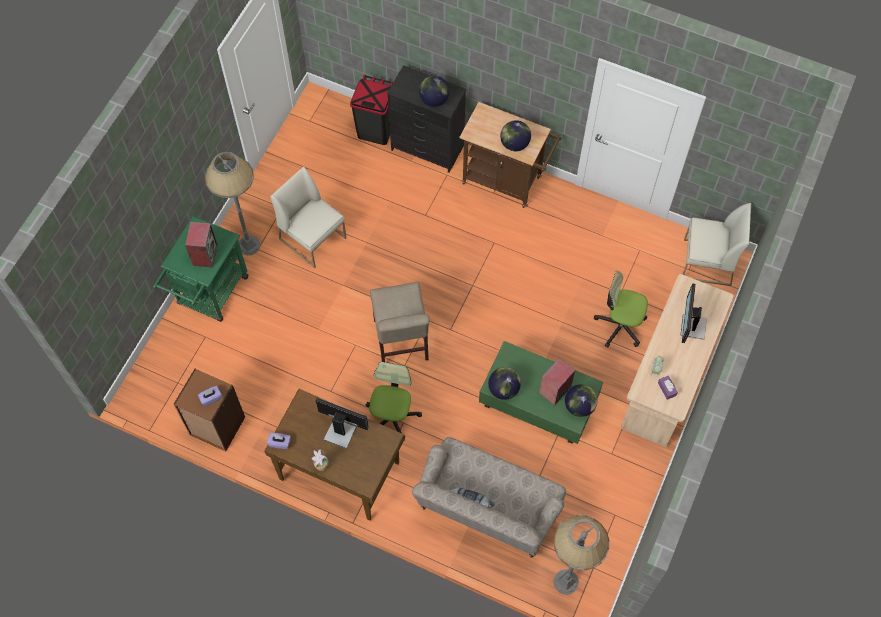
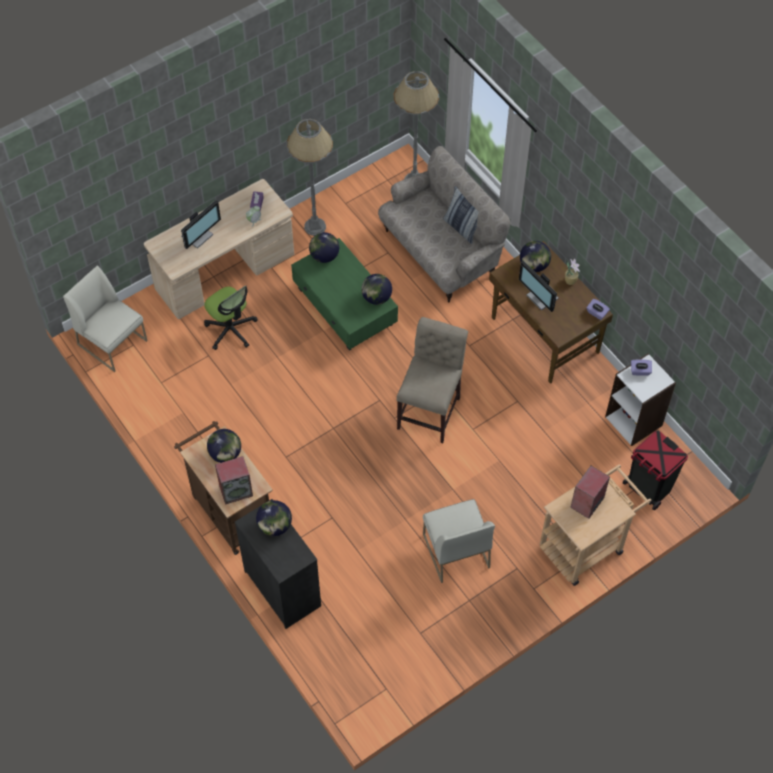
camera: 150 degrees left, 5 degrees down
(210, 295) = (586, 545): green cart -> beige cart
(217, 426) = (634, 421): brown bookcase -> white bookcase
(248, 245) = (524, 576): grey floor lamp -> grey floor lamp (315, 227)
(365, 464) = (534, 265): none -> globe
(375, 131) = (323, 637): black trash can -> black trash can (648, 488)
(392, 416) = (475, 355): office chair -> none
(555, 390) = (335, 277): speaker -> speaker (236, 490)

